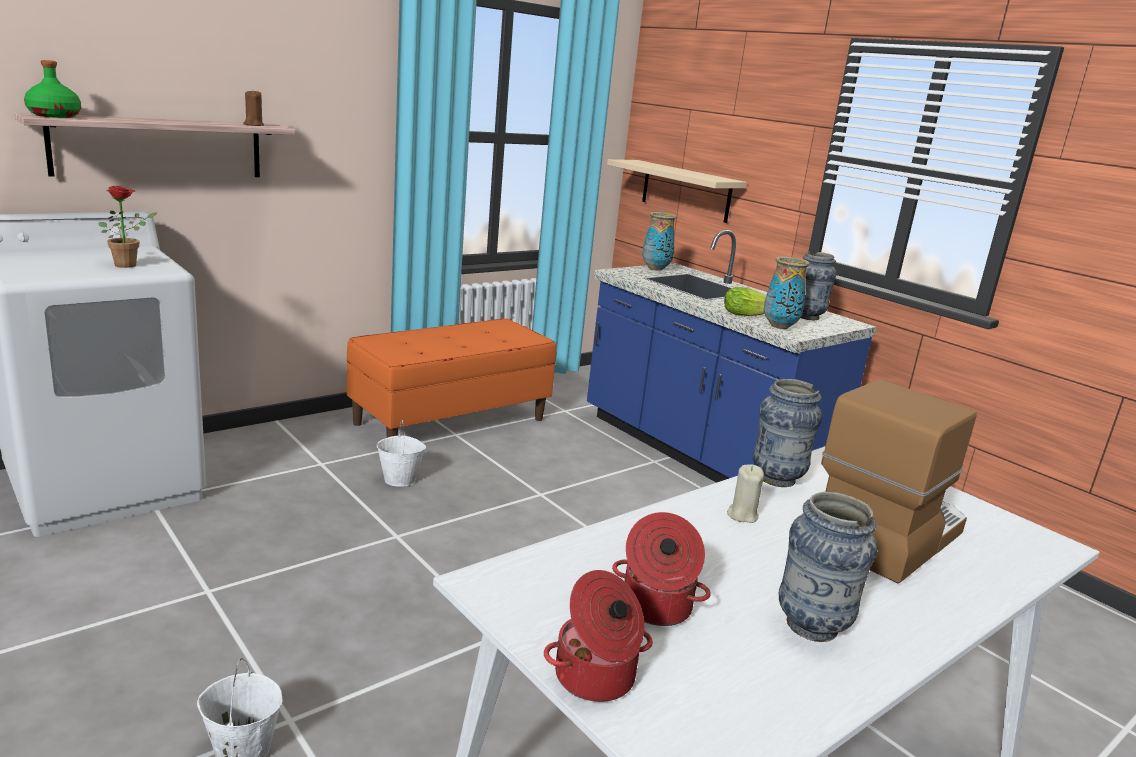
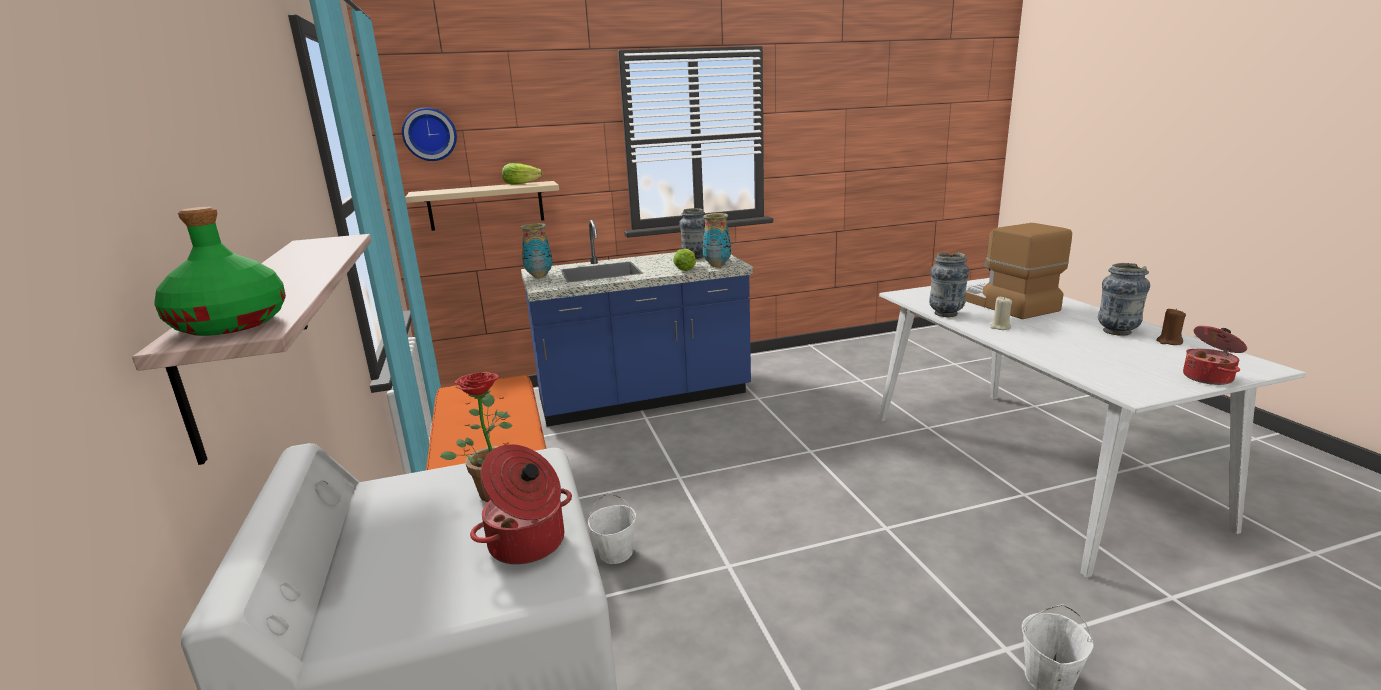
camera: 65 degrees left, 0 degrees up
(253, 125) = (331, 244): brown candle -> brown candle (1169, 342)
(655, 608) = (1126, 358): cooking pot -> cooking pot (528, 544)
(665, 108) = (429, 134): none -> wall clock
(712, 176) = (523, 183): none -> lettuce

